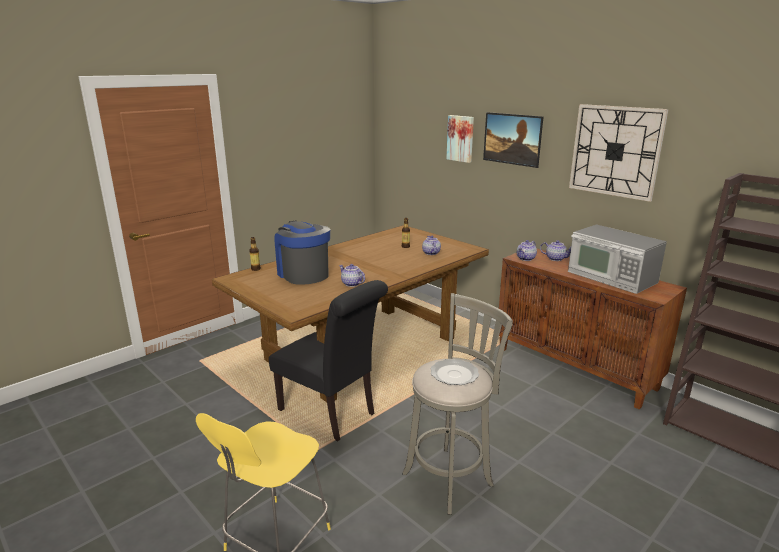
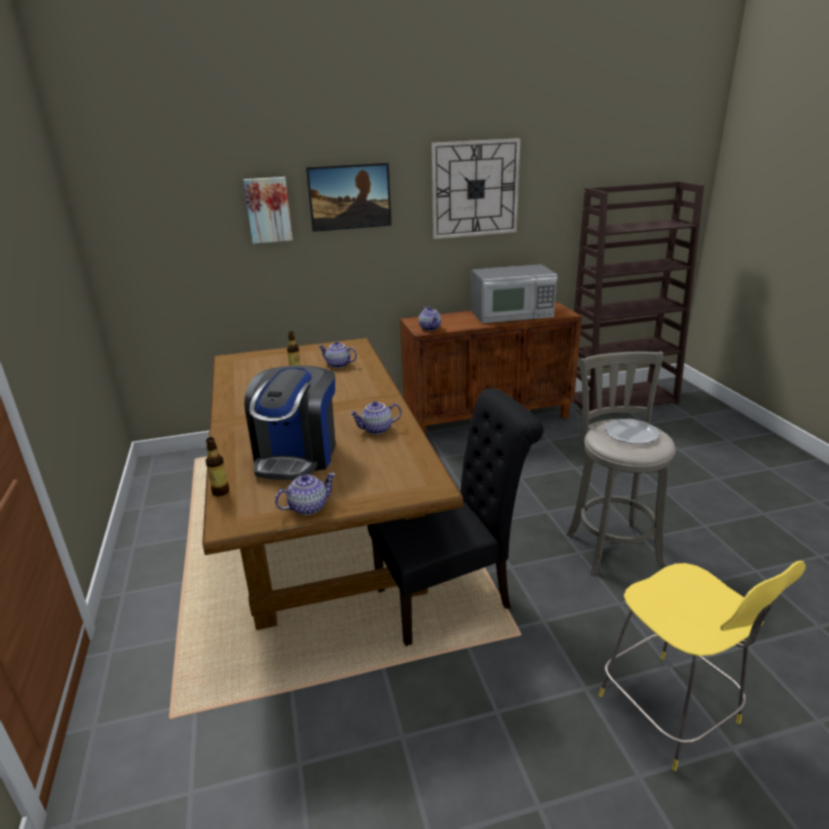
camera: 60 degrees left, 5 degrees up
(303, 274) = (297, 456): coffee machine -> coffee machine turned 75 degrees counterclockwise
(555, 258) = (445, 318): teapot -> teapot (307, 507)

